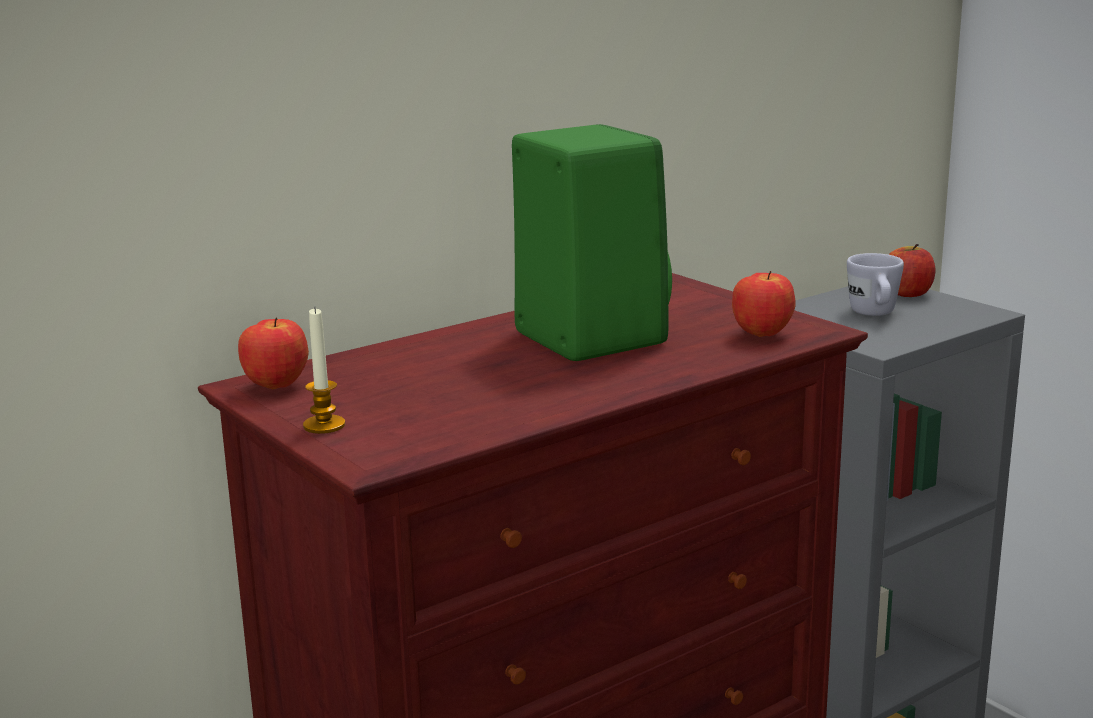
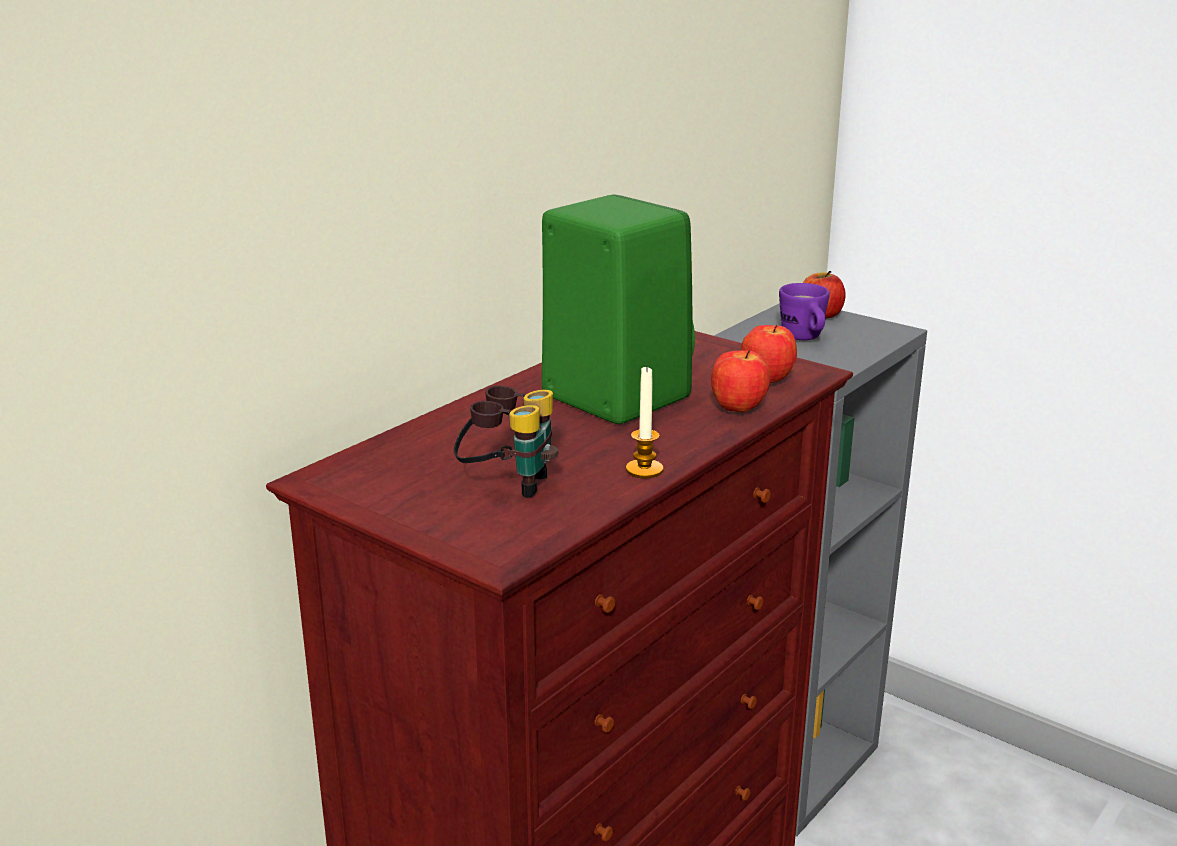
camera: 15 degrees left, 5 degrees up
(277, 386) = (350, 478): apple -> apple (738, 409)
(324, 425) = (427, 519): candle -> candle (644, 470)
(425, 402) = (509, 483): none -> binoculars
(874, 314) = (805, 339): white mug -> purple mug

